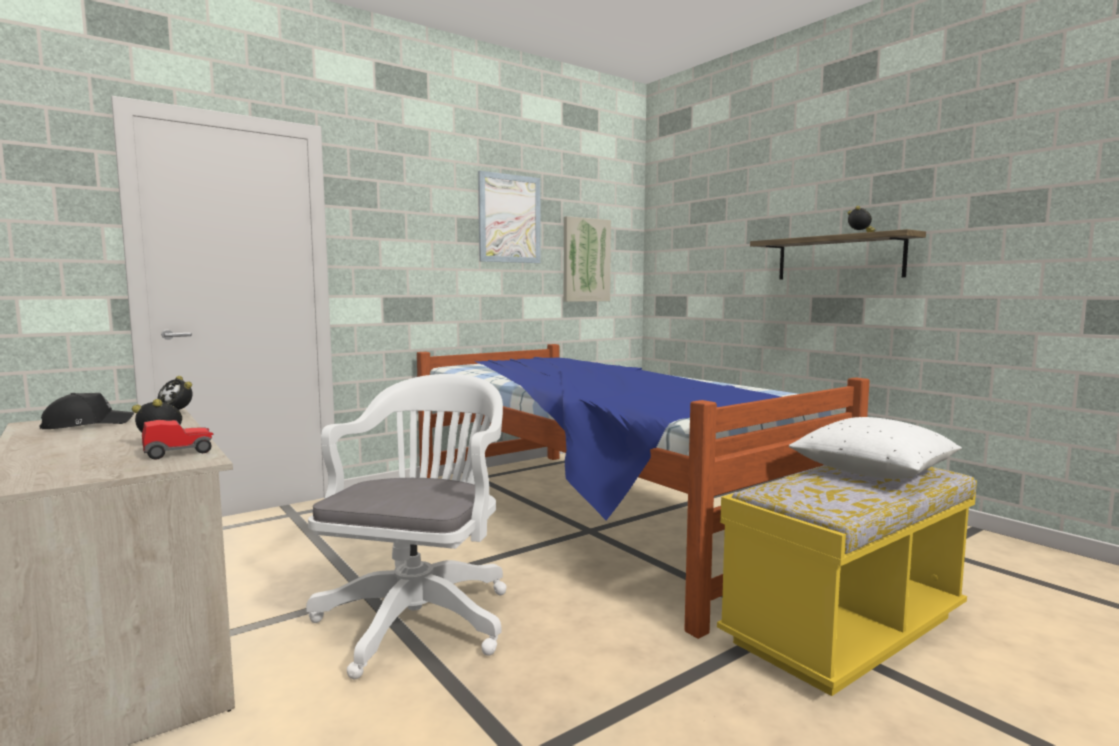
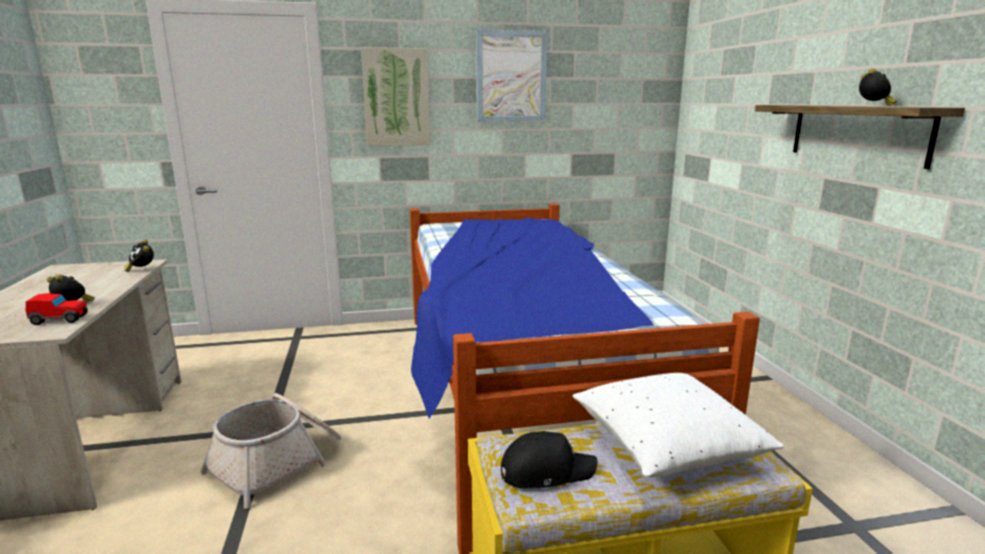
camera: 25 degrees right, 10 degrees up
(86, 424) = (79, 274): black cap -> black cap (546, 471)
(420, 616) = (279, 462): white office chair -> basket
(586, 260) = (602, 116): picture -> picture (396, 97)

